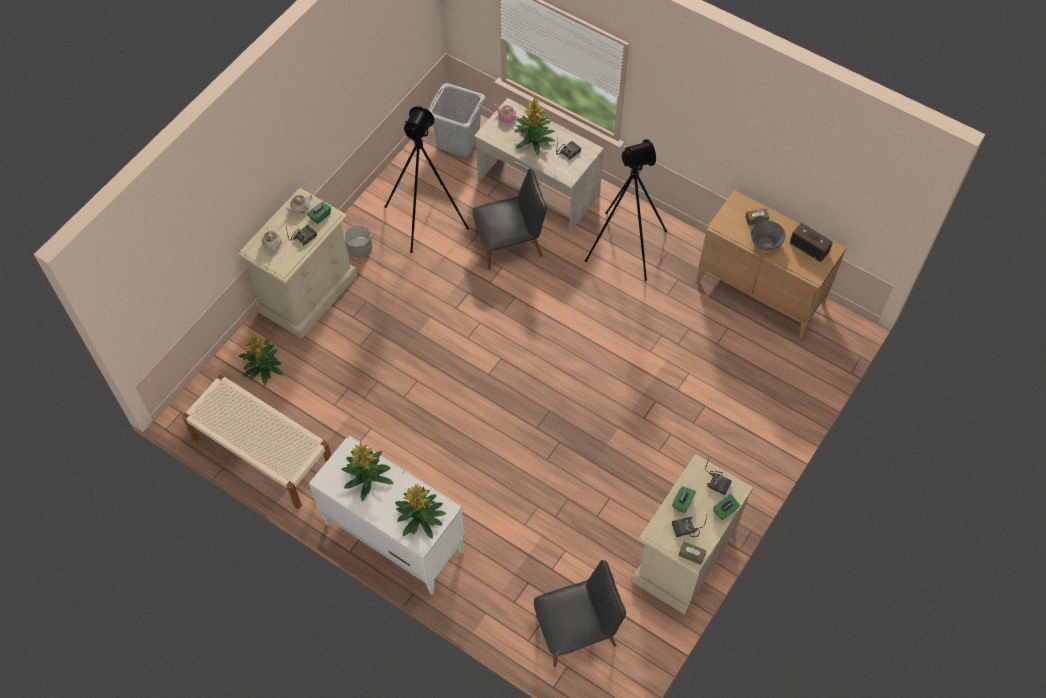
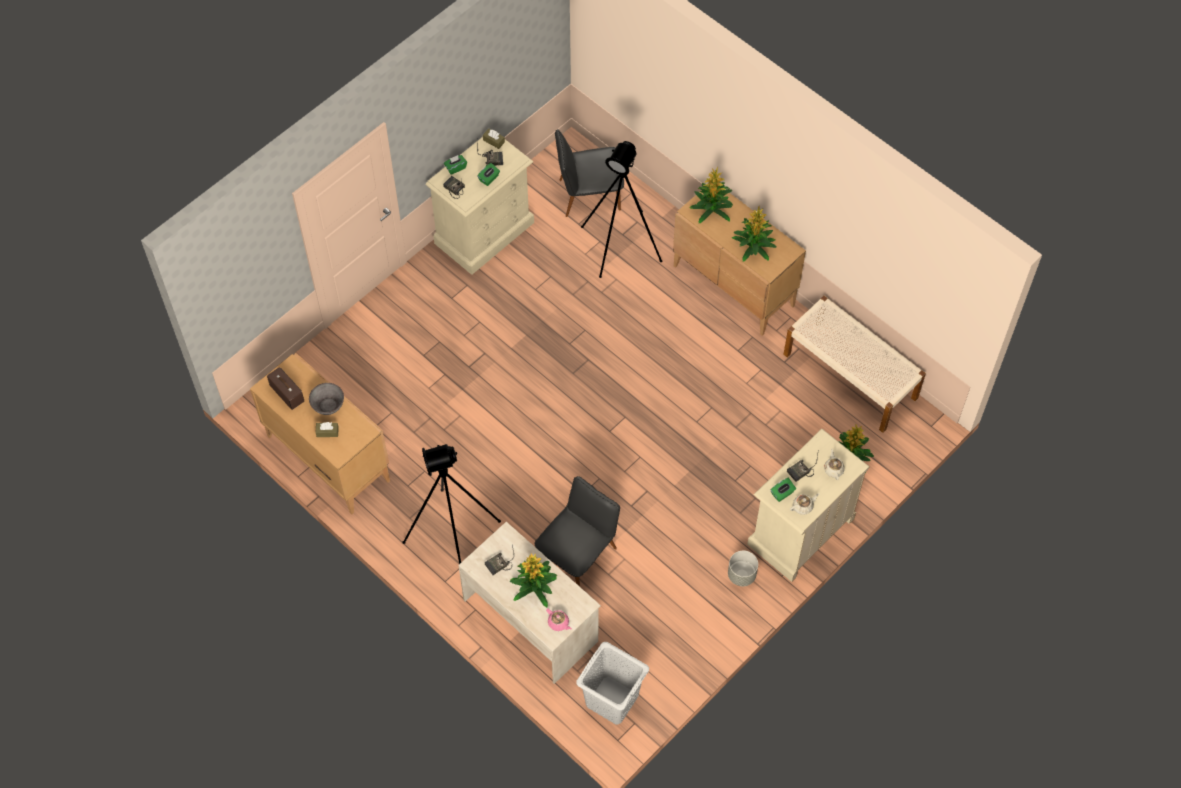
camera: 170 degrees left, 0 degrees up
(394, 537) = (733, 286): white cabinet -> brown cabinet
(426, 217) = (663, 602): black floor lamp -> black floor lamp (621, 244)
(509, 244) = (577, 555): black chair -> black chair turned 135 degrees clockwise

